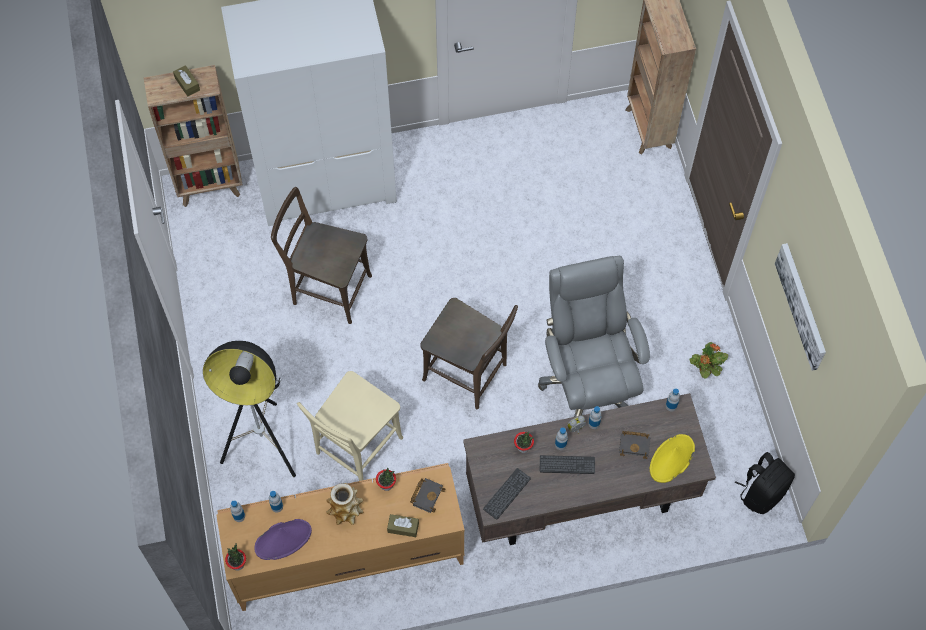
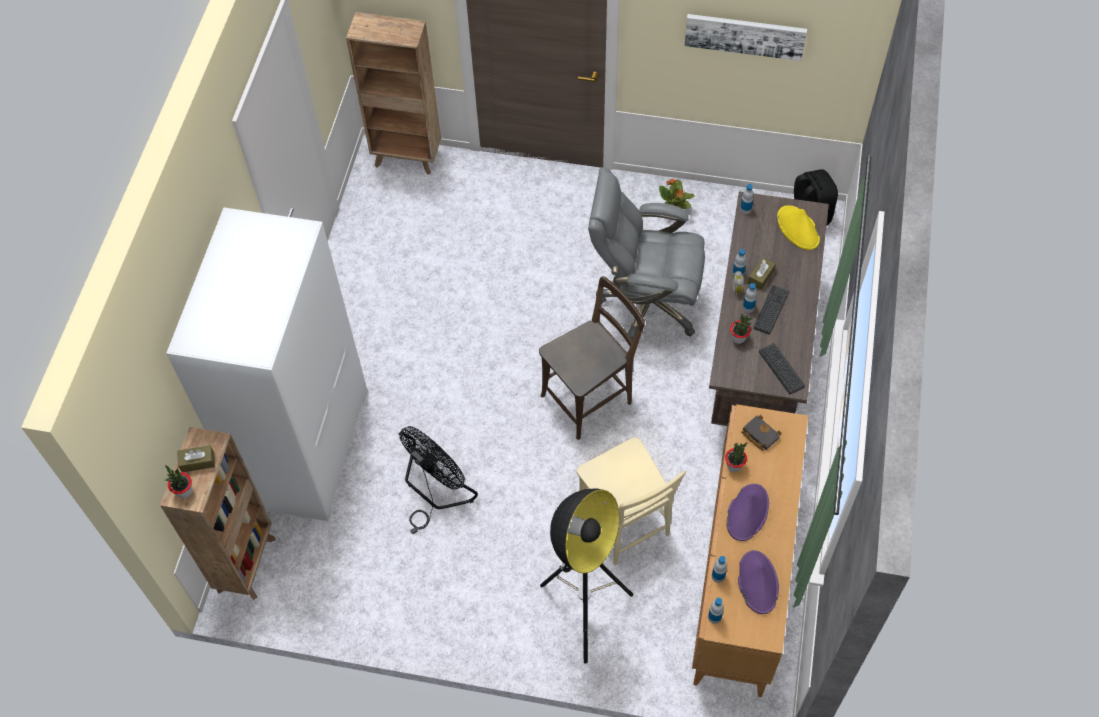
camera: 65 degrees left, 5 degrees down
(237, 564) = (768, 636): potted plant -> potted plant (184, 491)
(327, 288) = (432, 489): brown chair -> black fan
(346, 510) = (747, 512): vase -> purple hat
(403, 527) = (786, 467): brown tissue box -> brown tissue box (761, 277)
(635, 445) = (773, 250): black book -> none

